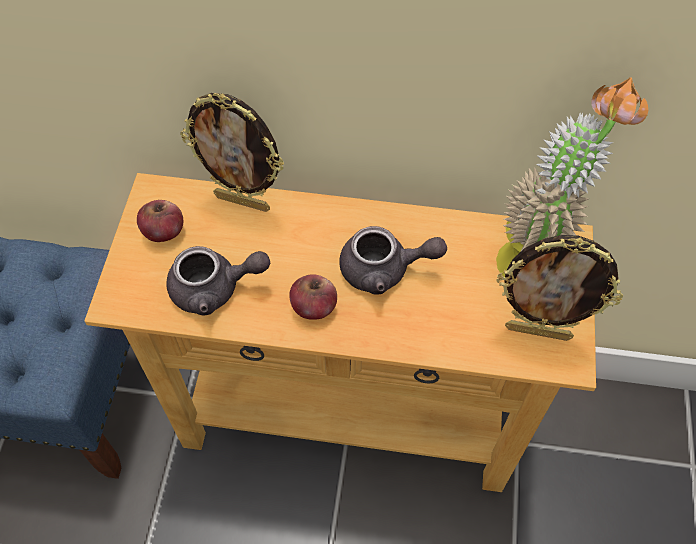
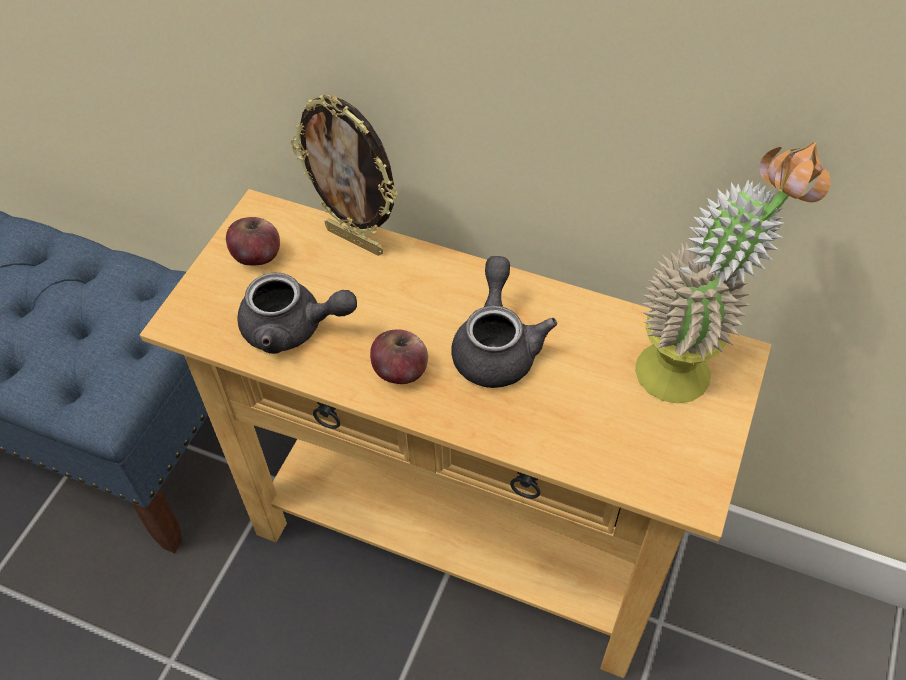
camera: 15 degrees right, 5 degrees down
(384, 270) = (496, 346): grey teapot -> grey teapot turned 105 degrees counterclockwise
(538, 331) = (665, 453): picture frame -> none

